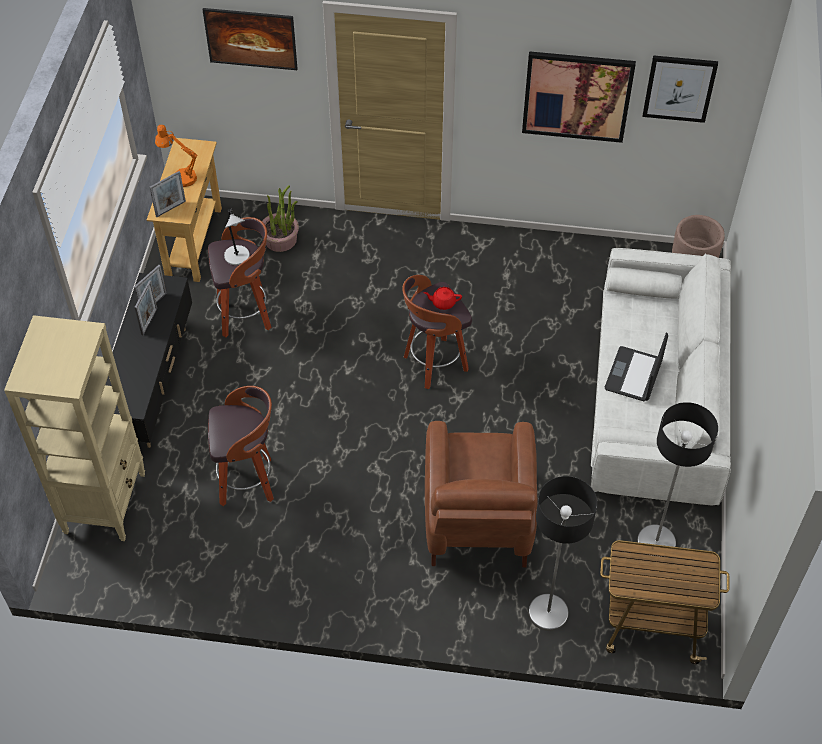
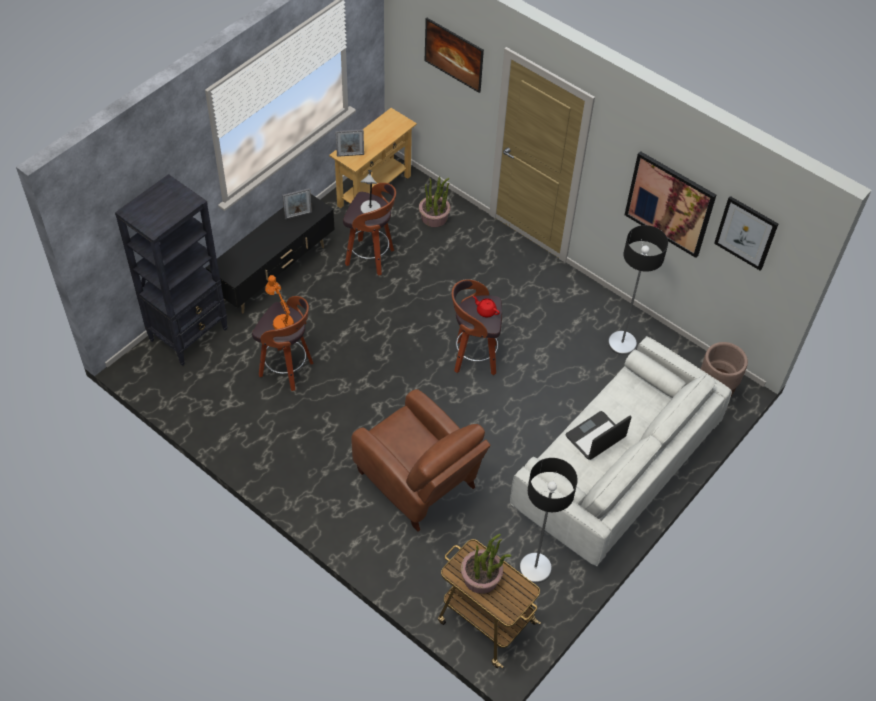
camera: 30 degrees right, 0 degrees up
(105, 502) = (189, 334): beige bookcase -> black bookcase
(149, 321) = (286, 226): picture frame -> none
(180, 177) = (373, 136): orange table lamp -> orange table lamp (281, 320)
(477, 522) = (419, 482): brown armchair -> brown armchair turned 75 degrees counterclockwise
(548, 613) = (419, 571): floor lamp -> floor lamp (622, 343)
(653, 575) = (481, 577): none -> potted plant

